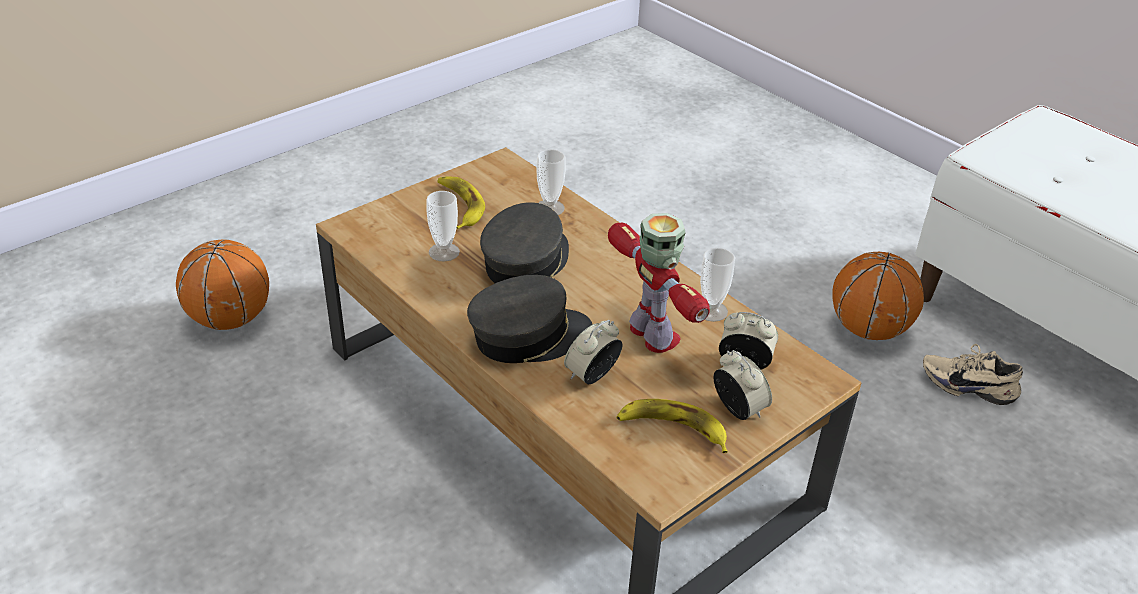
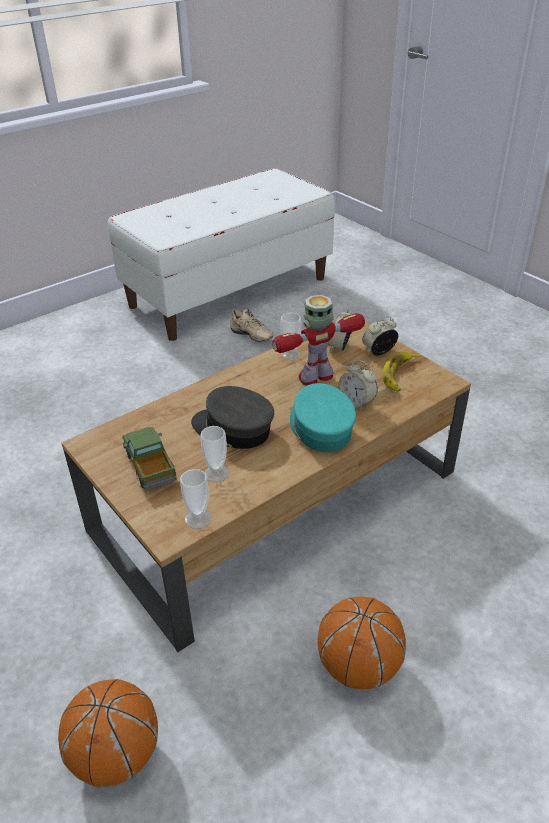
camera: 85 degrees left, 0 degrees up
(460, 206) = (150, 467): banana -> toy truck
(529, 336) = (320, 428): grey cap -> turquoise cap
(550, 208) = (163, 418): cup -> cup (198, 518)
(868, 329) = (198, 362): basketball -> basketball (358, 666)
(968, 385) = (250, 336): beige shoe -> beige shoe turned 75 degrees counterclockwise

